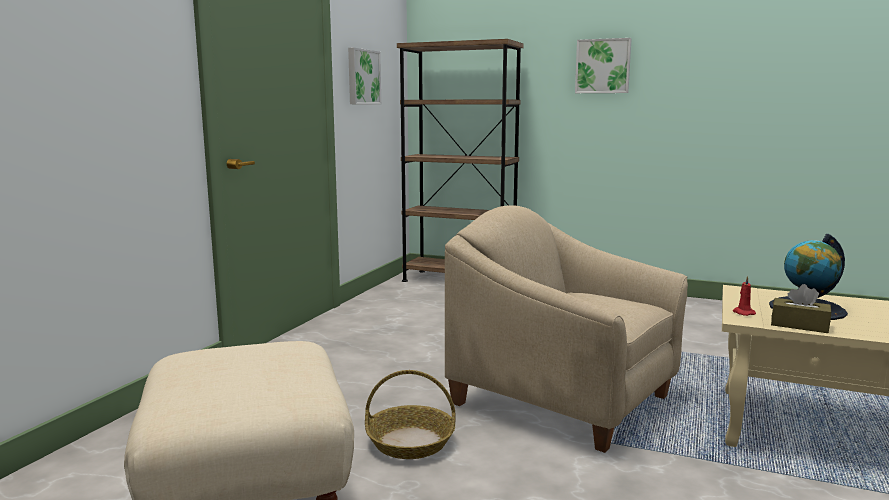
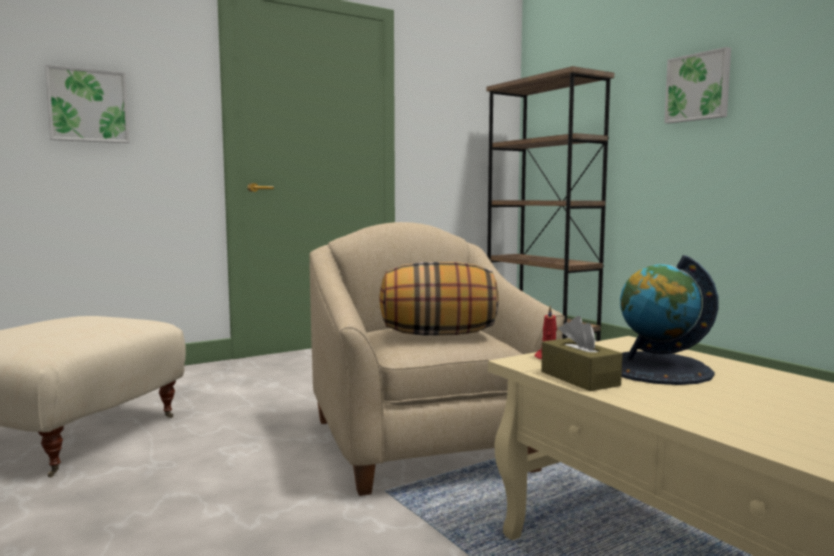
camera: 35 degrees right, 5 degrees down
(362, 77) = (442, 120): picture -> picture (88, 106)
(411, 442) = (231, 437): basket -> none
(607, 306) = (438, 335): none -> pillow

